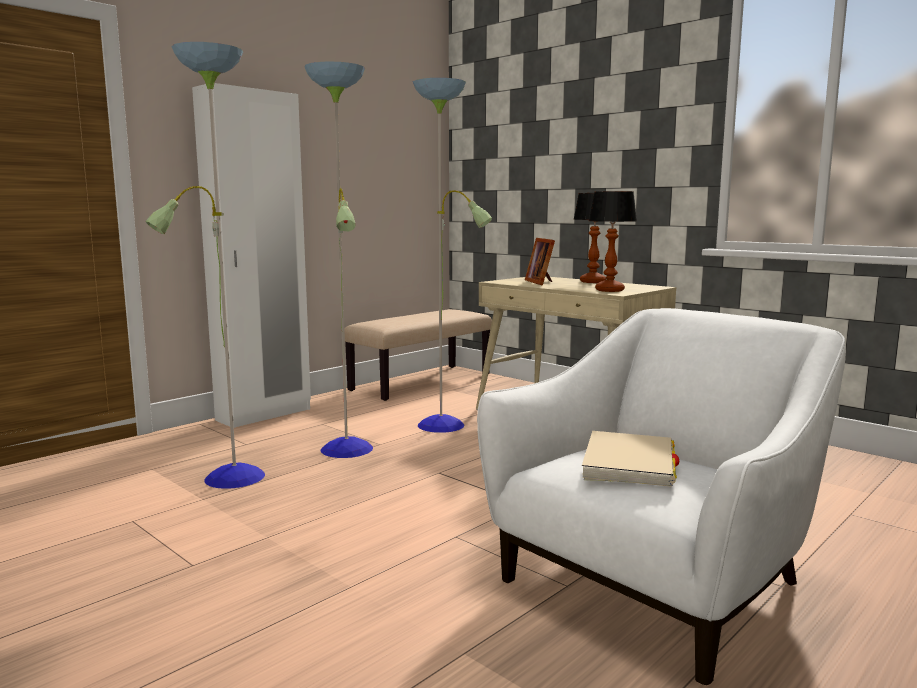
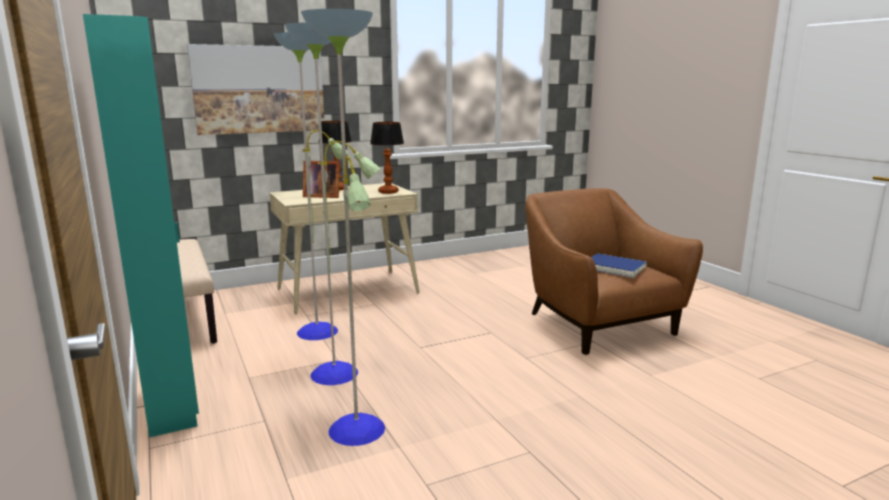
camera: 70 degrees left, 5 degrees up
(264, 415) = (173, 405): white wardrobe -> turquoise wardrobe
(561, 158) = (259, 89): none -> picture
(629, 464) = (614, 268): beige book -> blue book
(657, 584) = (597, 324): white armchair -> brown armchair

